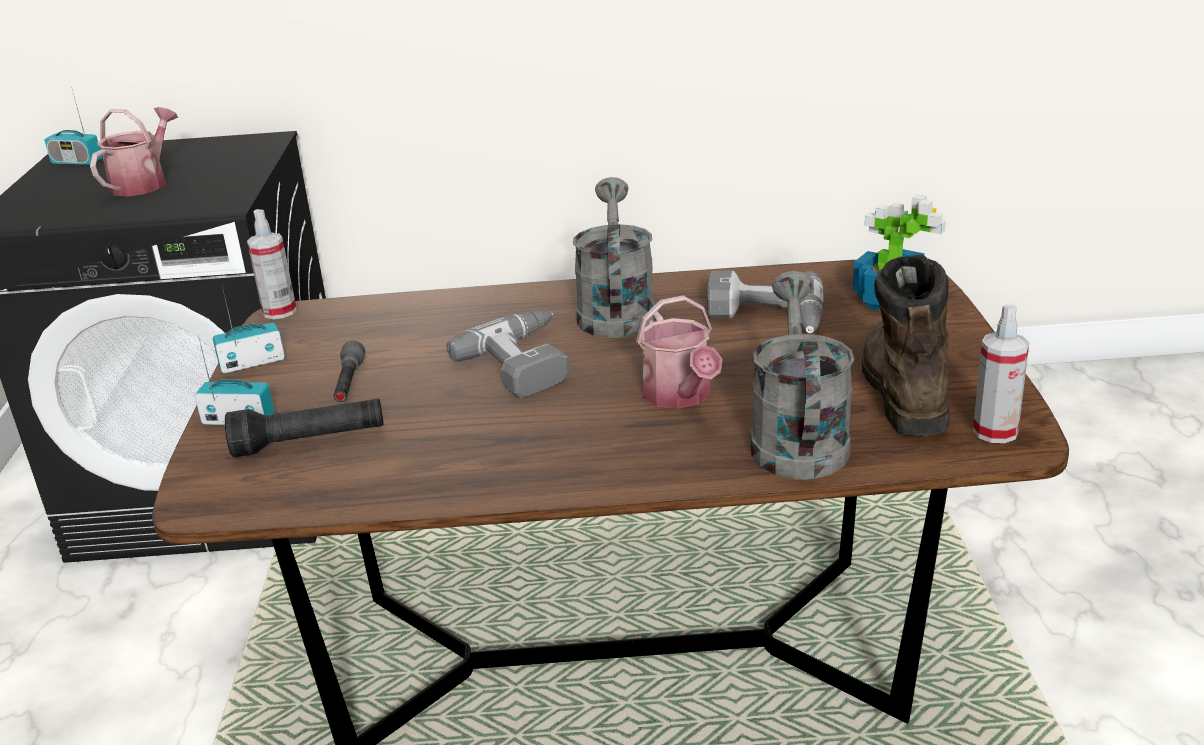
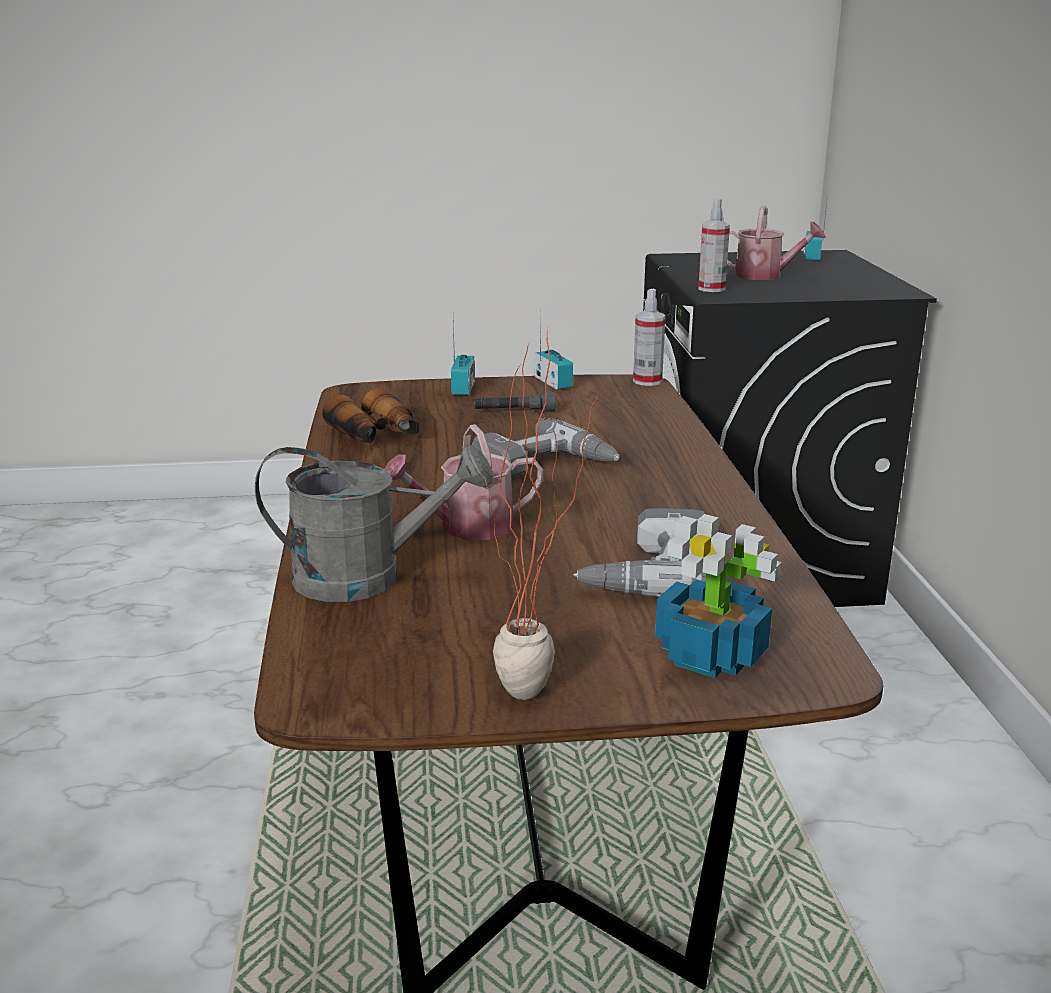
camera: 85 degrees right, 5 degrees down
(310, 442) = (424, 409): black flashlight -> none
(399, 468) = (376, 436): none -> binoculars
(615, 311) = (661, 497): grey watering can -> none
(902, 389) = (456, 640): brown boot -> none
(976, 356) = (539, 700): none -> potted plant
(995, 432) = (342, 689): spray bottle -> spray bottle (711, 289)

